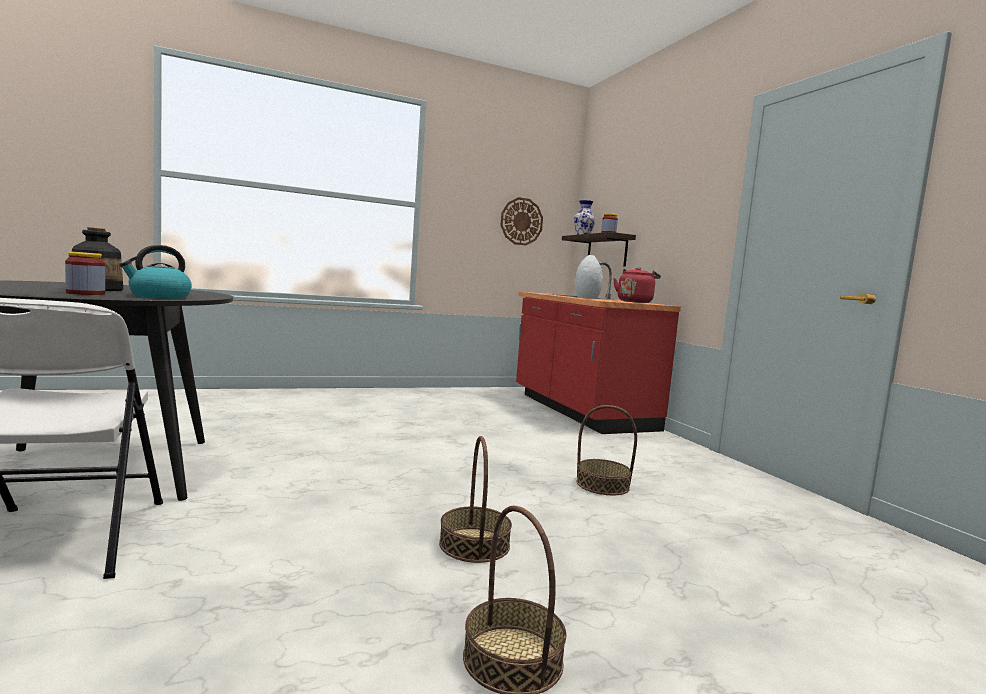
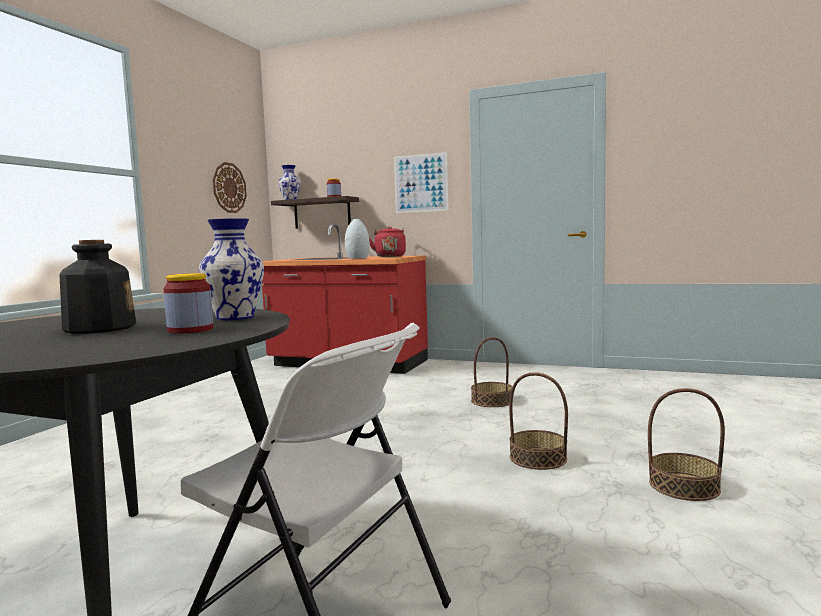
camera: 45 degrees left, 0 degrees up
(159, 296) = (236, 317): kettle -> vase
(689, 219) = (421, 183): none -> picture

